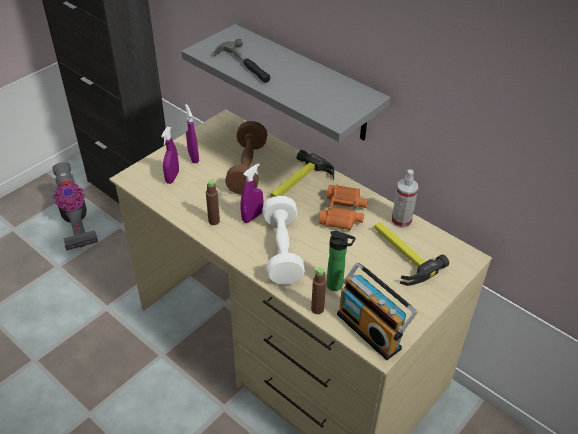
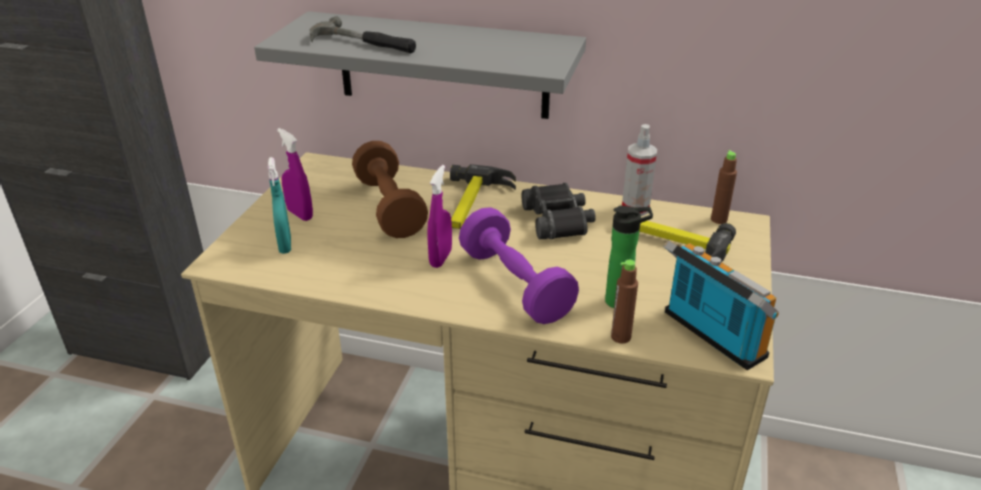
camera: 25 degrees left, 10 degrees down
(75, 221) = (73, 414): vacuum cleaner -> none
(172, 177) = (285, 245): purple spray bottle -> turquoise spray bottle
(214, 221) = (389, 279): brown bottle -> brown bottle (719, 219)
(282, 251) = (515, 285): white dumbbell -> purple dumbbell
(343, 213) = (558, 220): orange binoculars -> black binoculars
(371, 329) = (709, 336): radio -> radio turned 150 degrees counterclockwise

